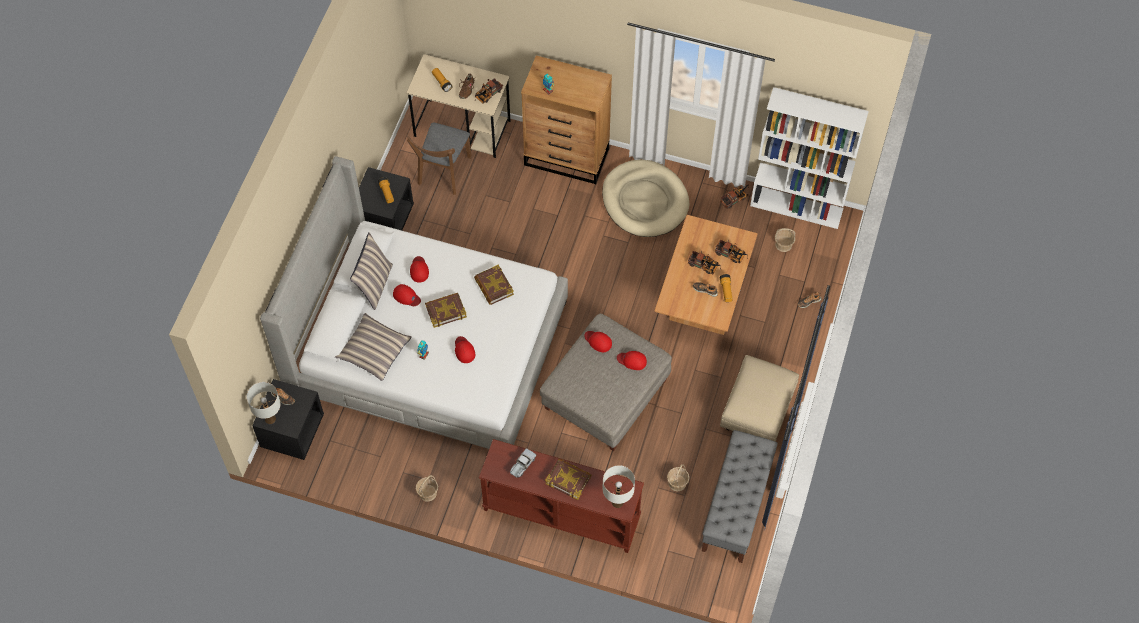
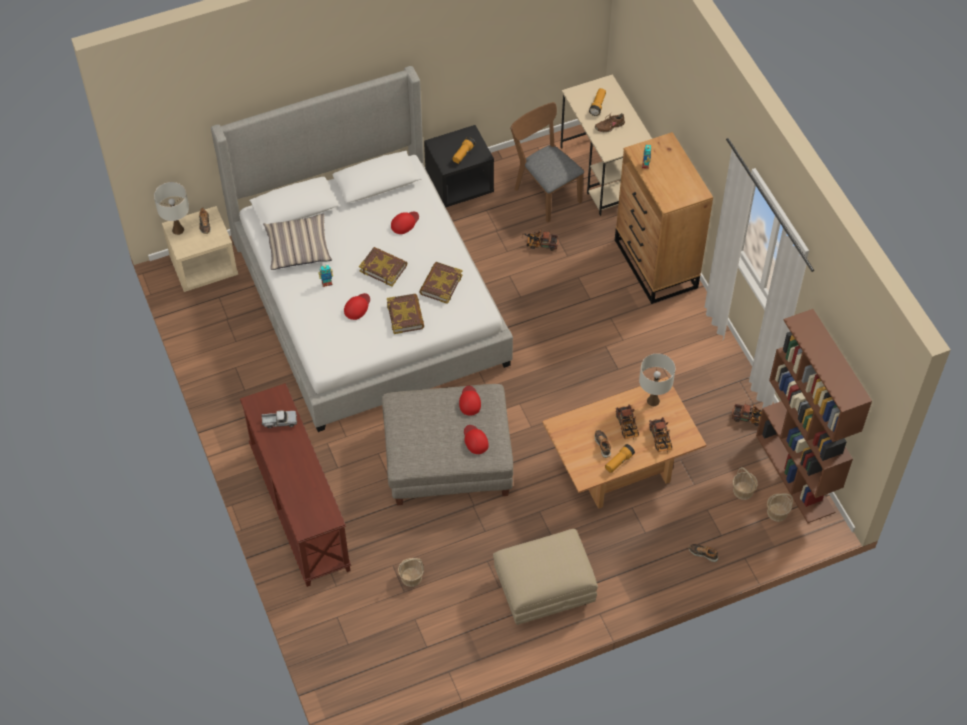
camera: 50 degrees right, 5 degrees down
(292, 431) = (204, 267): black nightstand -> beige nightstand
(374, 284) = (361, 203): pillow -> none
(406, 296) = (371, 232): red cap -> none
(427, 493) = (231, 398): basket -> basket (777, 512)
(443, 174) = (545, 192): brown chair -> brown chair turned 75 degrees clockwise
(487, 95) = (619, 144): toy truck -> toy truck (539, 244)
(568, 479) = (296, 465): book -> book (405, 316)
(617, 502) = (307, 517): white table lamp -> white table lamp (653, 400)
(645, 201) = (673, 351): beige dog bed -> none
(736, 507) = (430, 642): grey bench -> none
(797, 207) = (795, 473): white bookcase -> brown bookcase

